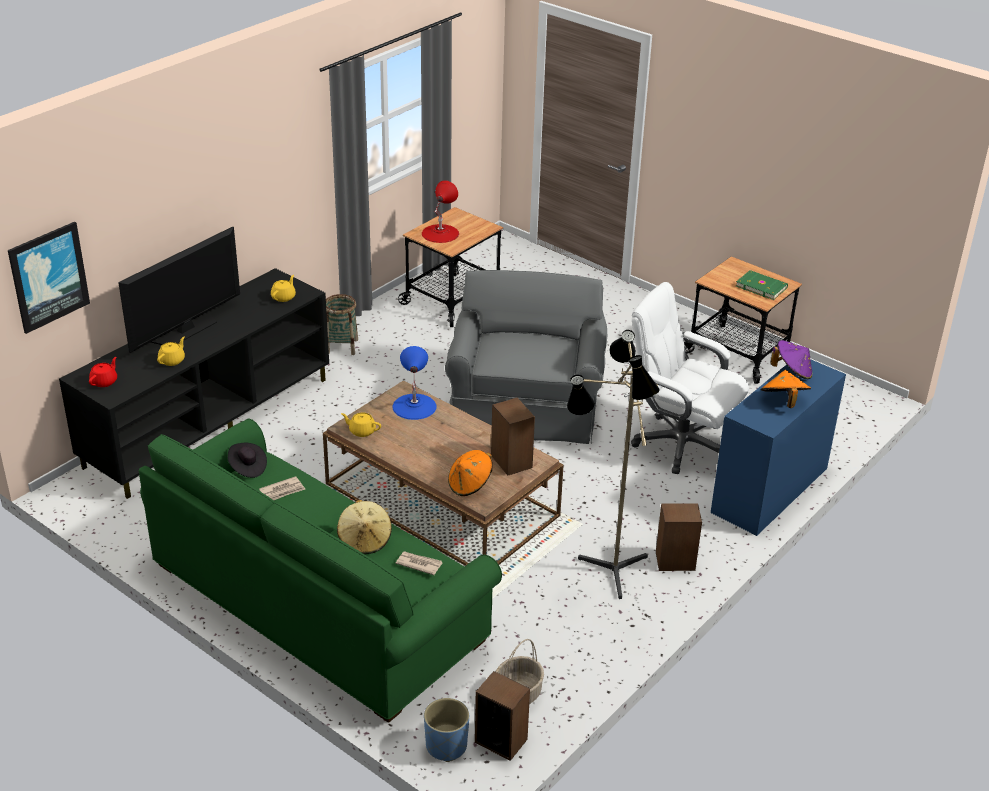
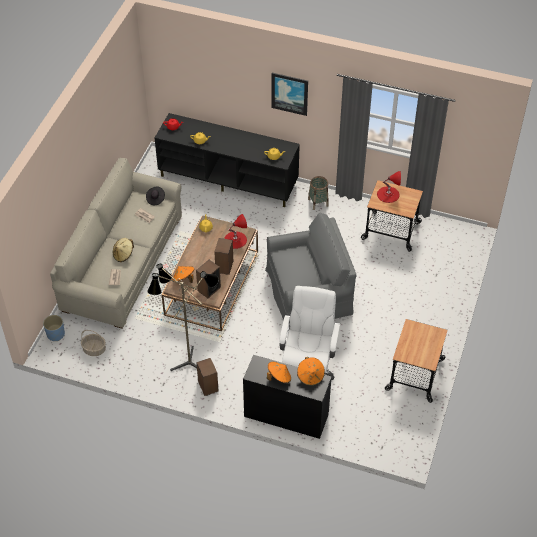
camera: 70 degrees right, 15 degrees up
(48, 276) = (171, 72): picture -> picture (289, 93)
(186, 330) = (227, 135): television -> none
(316, 602) = (122, 263): green sofa -> beige sofa
(414, 406) = (235, 239): blue table lamp -> red table lamp
(501, 740) = (65, 351): speaker -> speaker (224, 266)
(761, 286) = (419, 351): green book -> none
(770, 490) = (286, 415): blue desk -> black desk
(792, 372) = (310, 376): purple hat -> orange hat

